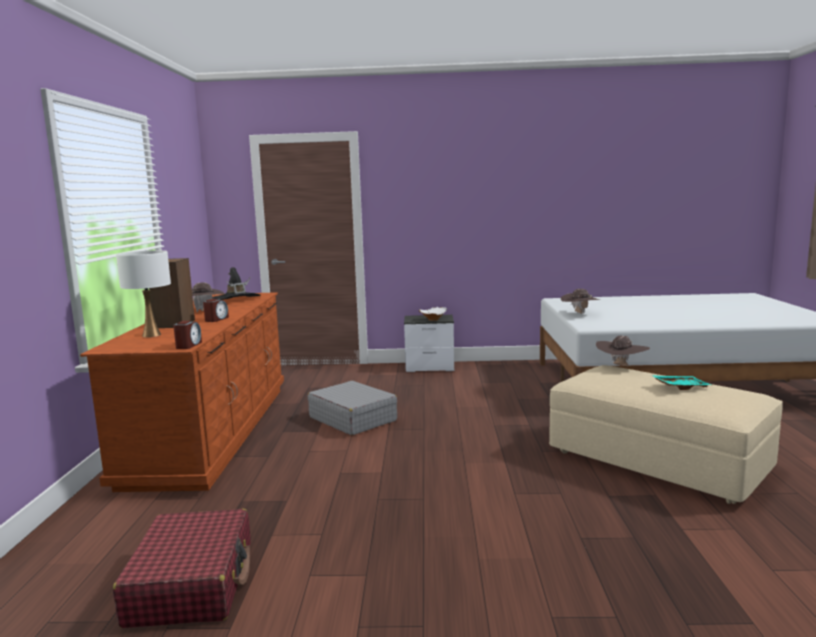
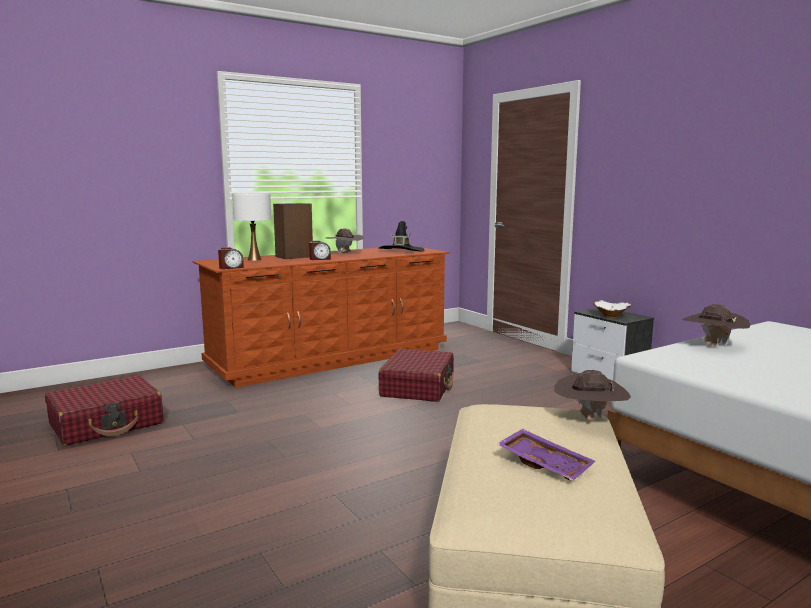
camera: 55 degrees right, 0 degrees up
(352, 419) = (418, 387): grey suitcase -> red suitcase
(680, 387) = (545, 464): turquoise tray -> purple tray

